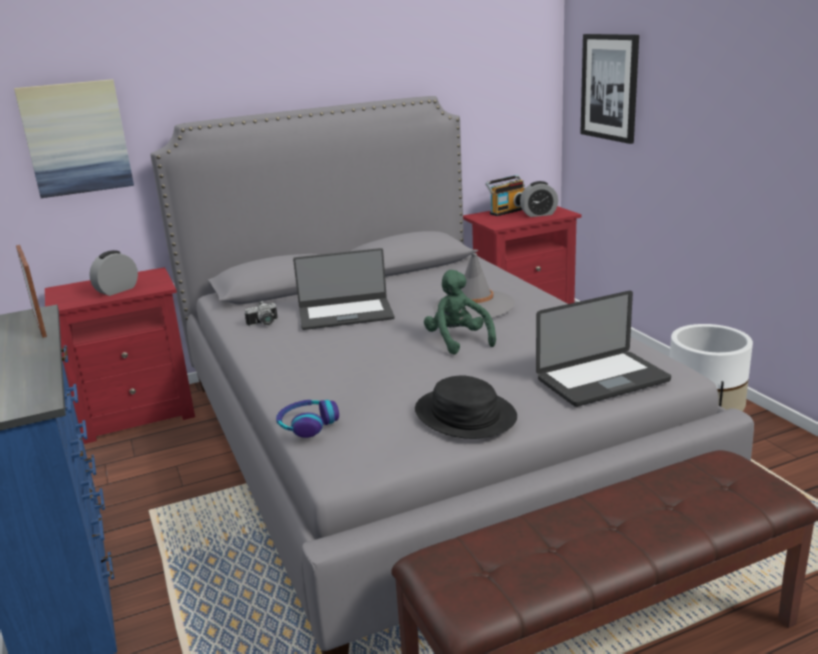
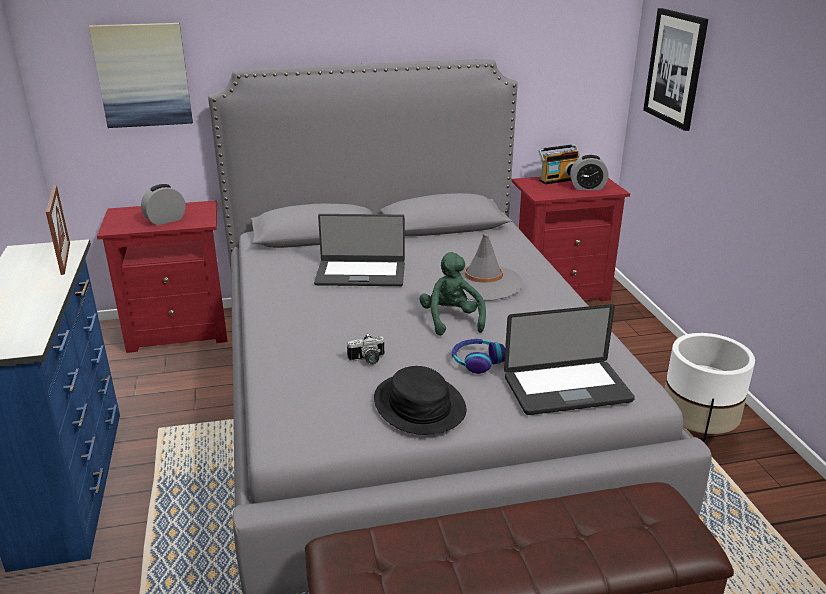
camera: 10 degrees right, 5 degrees up
(264, 324) = (284, 272): camera -> camera (368, 360)
(307, 425) = (274, 390): headphones -> headphones (477, 361)

